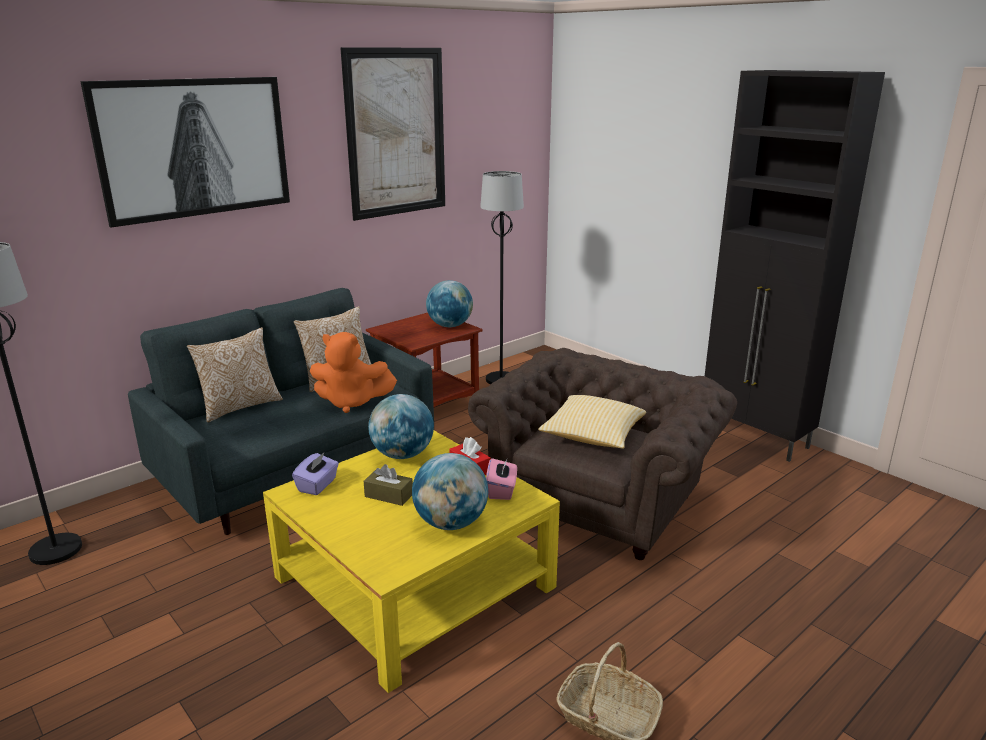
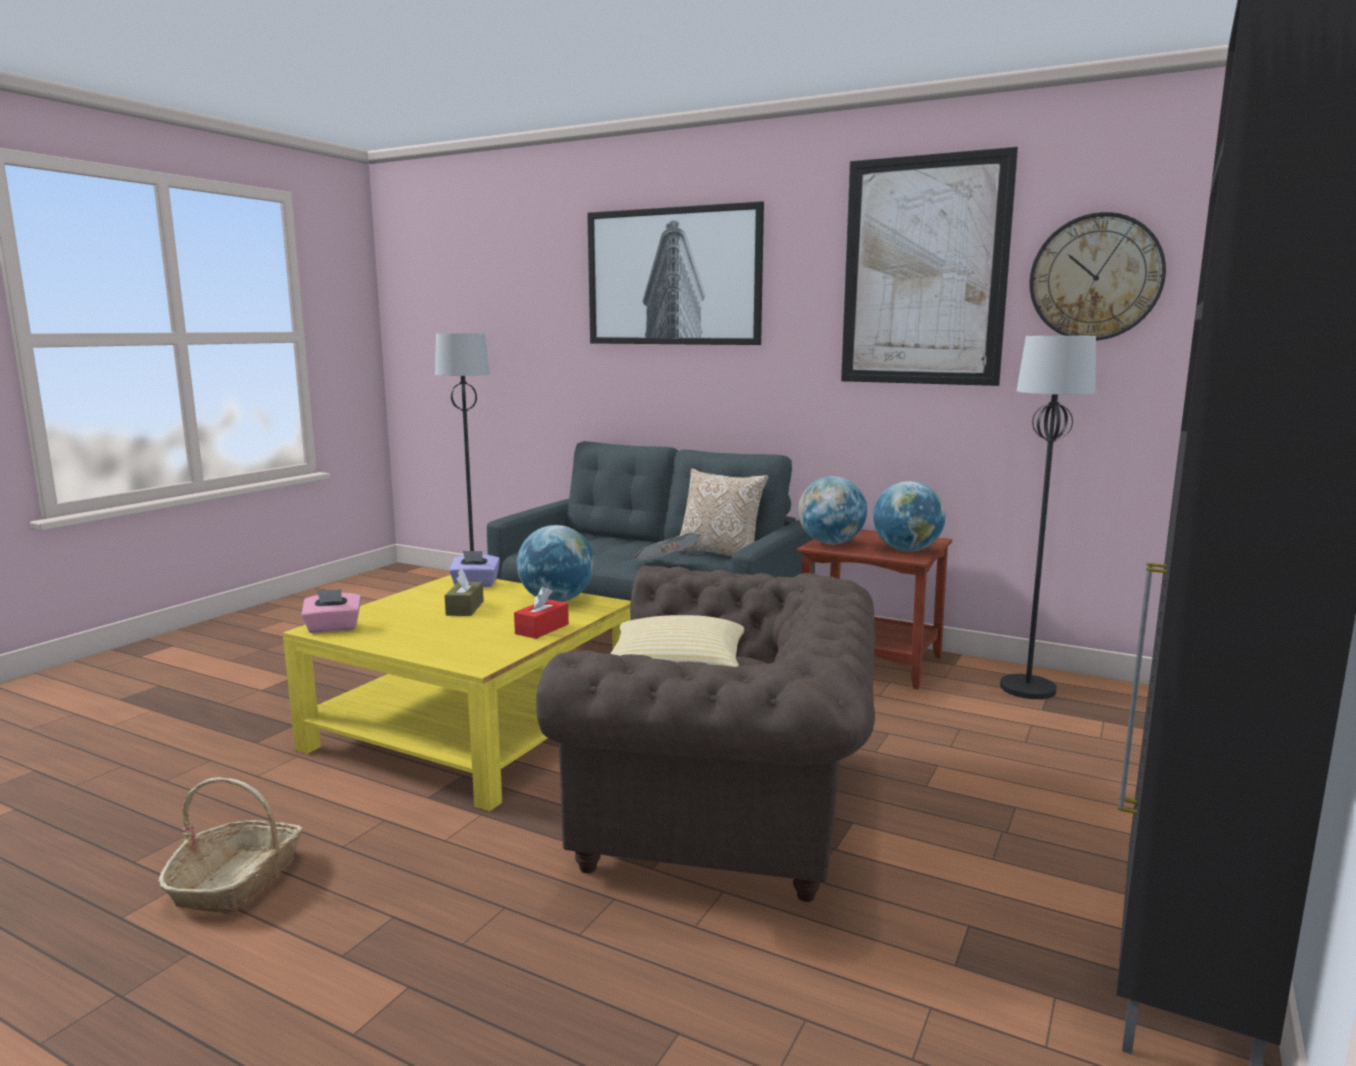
camera: 70 degrees right, 10 degrees down
(240, 406) = (620, 539): pillow -> none
(351, 402) = (666, 566): orange plush toy -> newspaper
(450, 523) = (414, 637): globe -> globe (830, 543)
(482, 133) = (1095, 277): none -> wall clock
(501, 490) = (496, 648): pink tissue box -> pink tissue box (333, 628)

